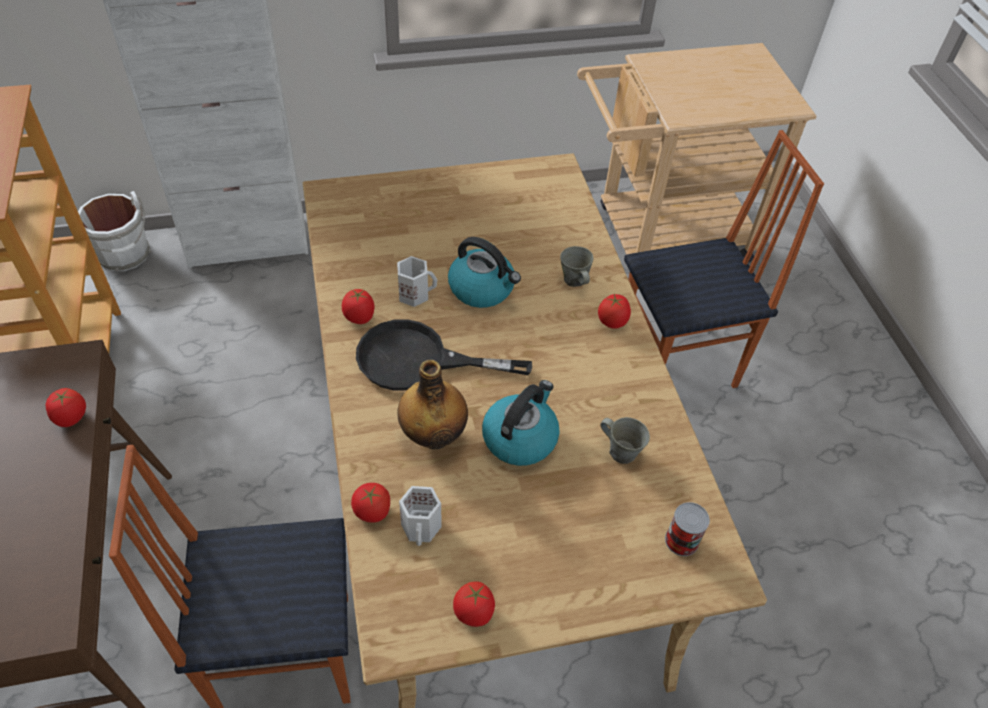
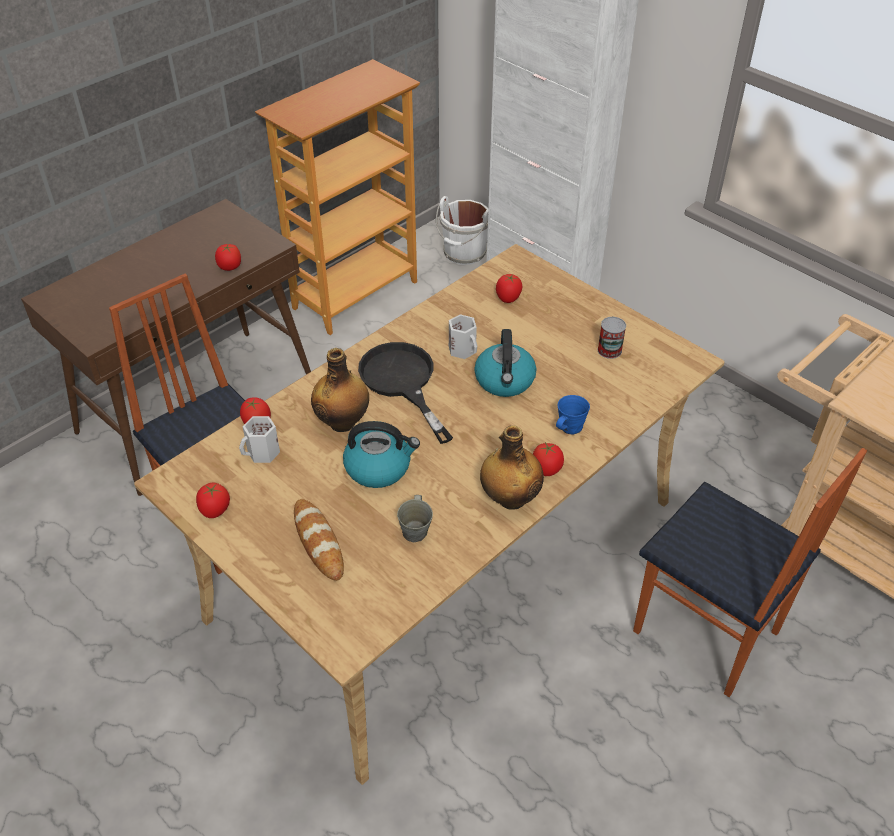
camera: 60 degrees right, 5 degrees down
(359, 317) = (414, 335): tomato -> tomato (508, 298)
(575, 280) = (569, 428): grey mug -> blue mug
(583, 536) = (318, 542): none -> bread
(628, 363) = (510, 498): none -> bottle
(681, 540) = (358, 603): can -> can (609, 350)

